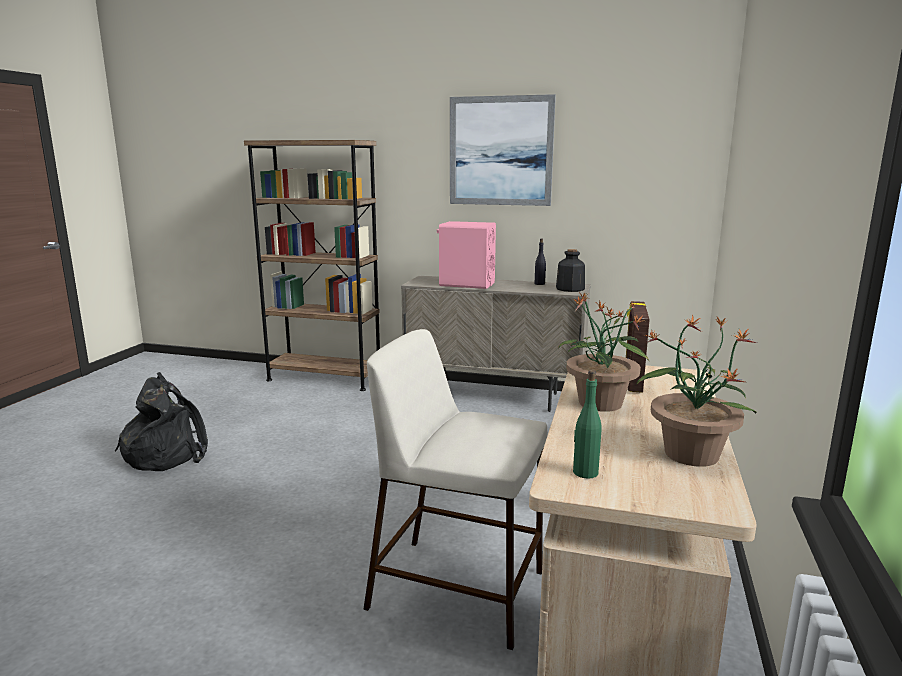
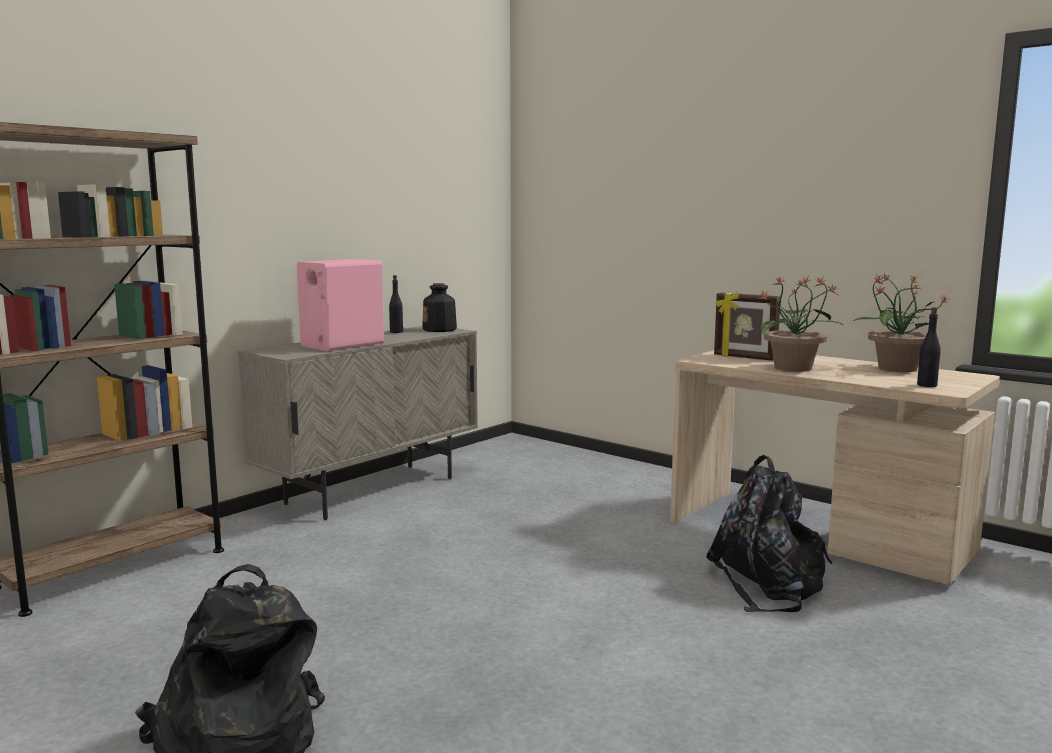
camera: 65 degrees left, 5 degrees down
(459, 589) = (768, 583): beige stool -> black backpack
(500, 151) = (324, 167): picture -> none
(585, 472) = (926, 385): green bottle -> black bottle

